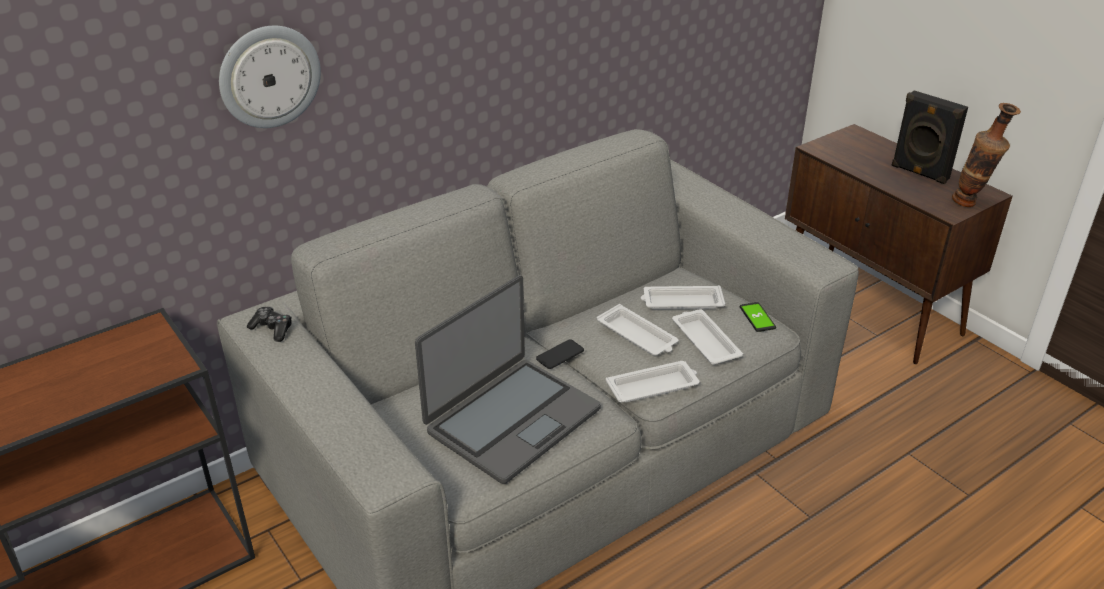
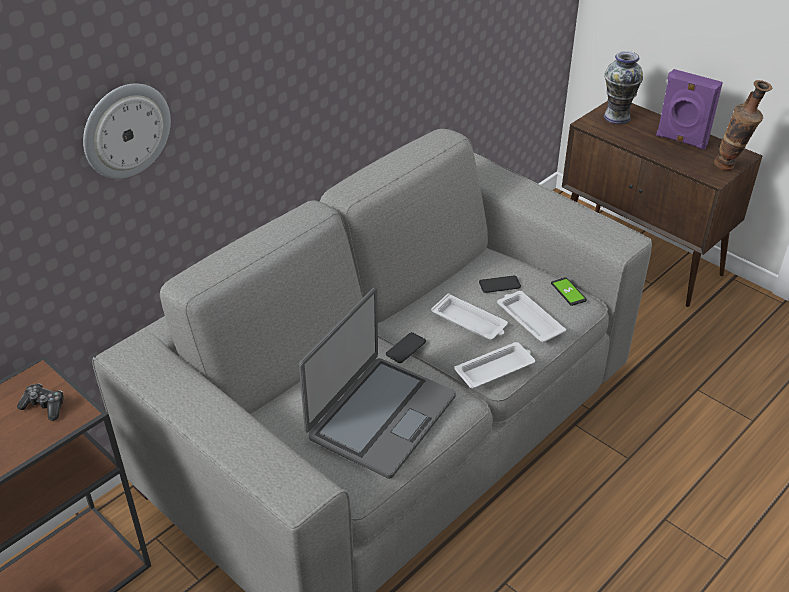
camera: 10 degrees left, 5 degrees up
(272, 329) = (149, 361): game controller -> game controller (44, 406)
(681, 302) = (499, 284): white tray -> phone
(851, 144) = (617, 117): none -> vase
(919, 173) = (681, 141): black speaker -> purple speaker

